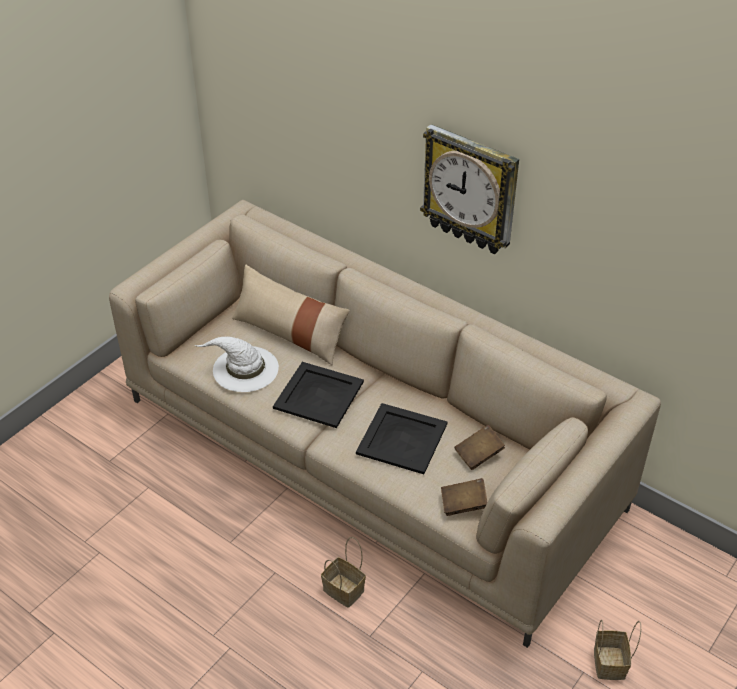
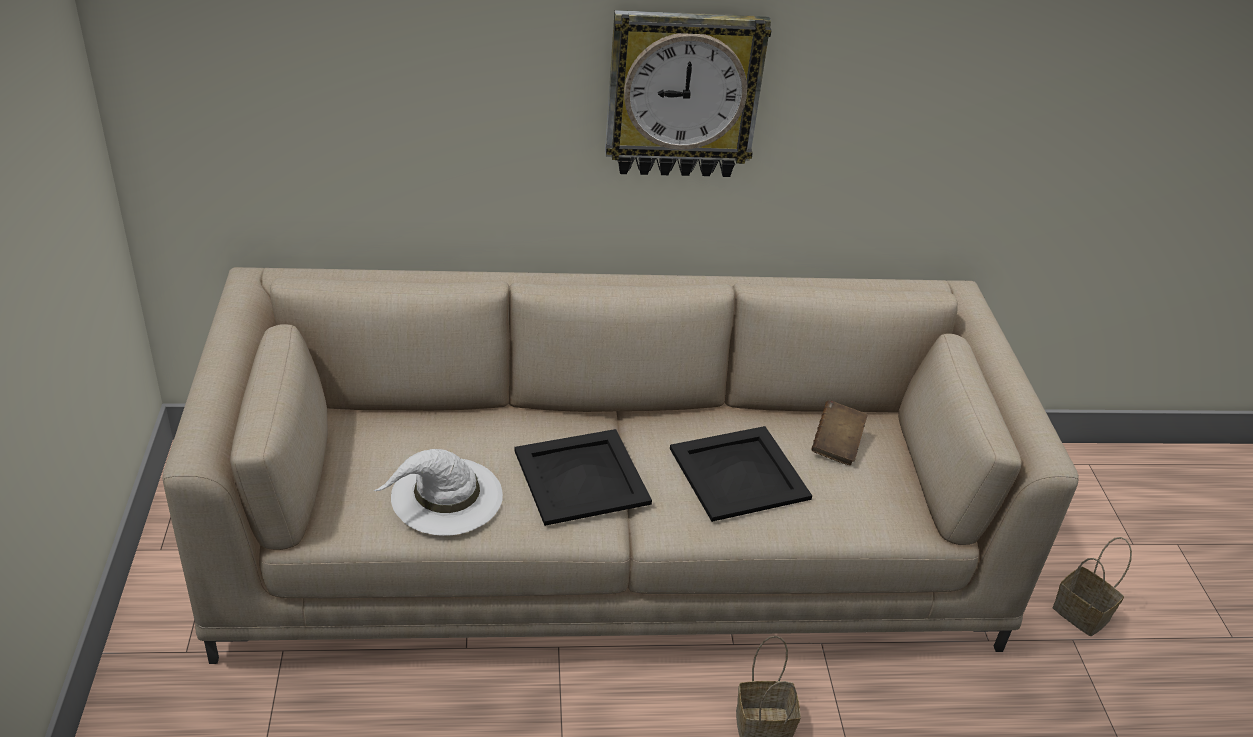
camera: 45 degrees left, 5 degrees down
(290, 333) = (451, 423): beige pillow -> none
(463, 504) = (888, 508): brown book -> none

